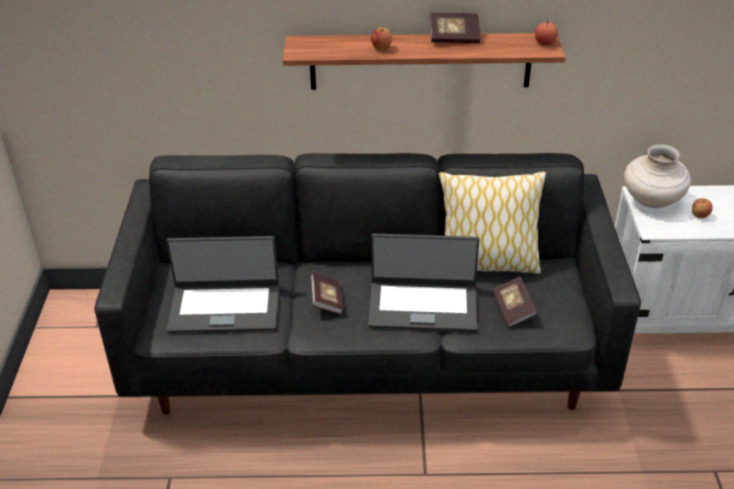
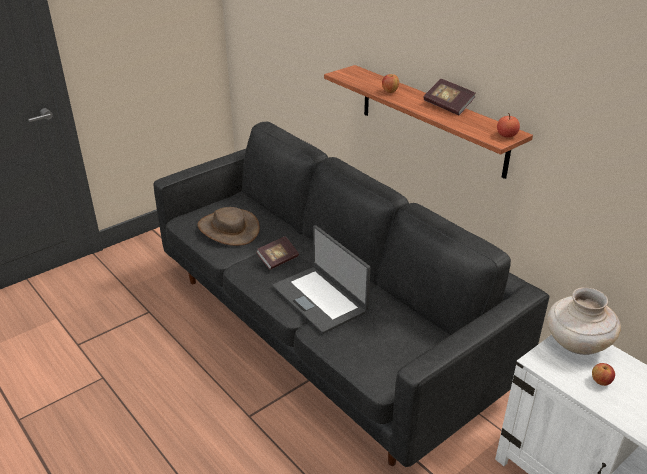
camera: 50 degrees right, 5 degrees down
(224, 307) = (228, 229): laptop -> brown hat
(487, 264) = (400, 306): pillow -> none
(513, 310) = (367, 341): book -> none

